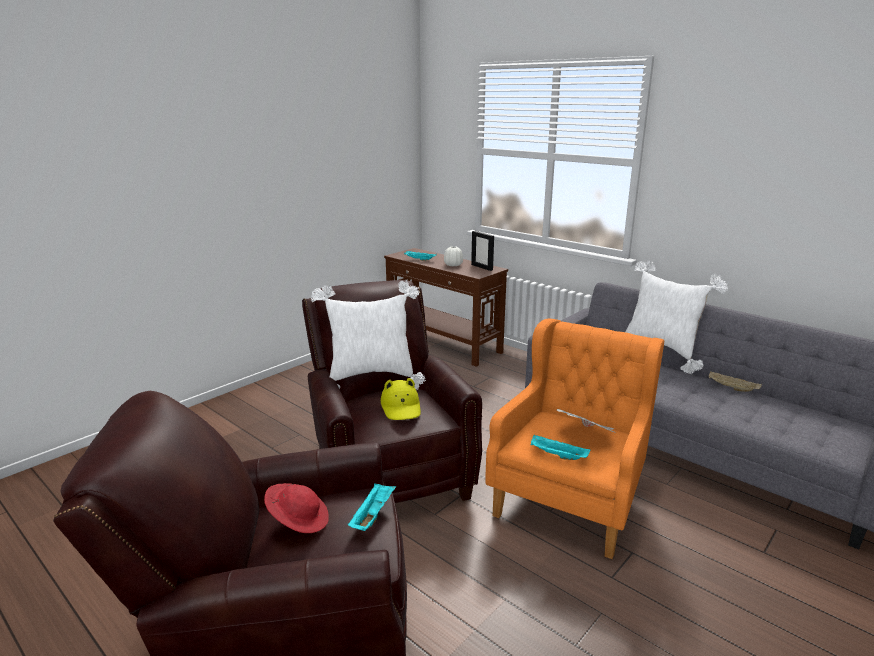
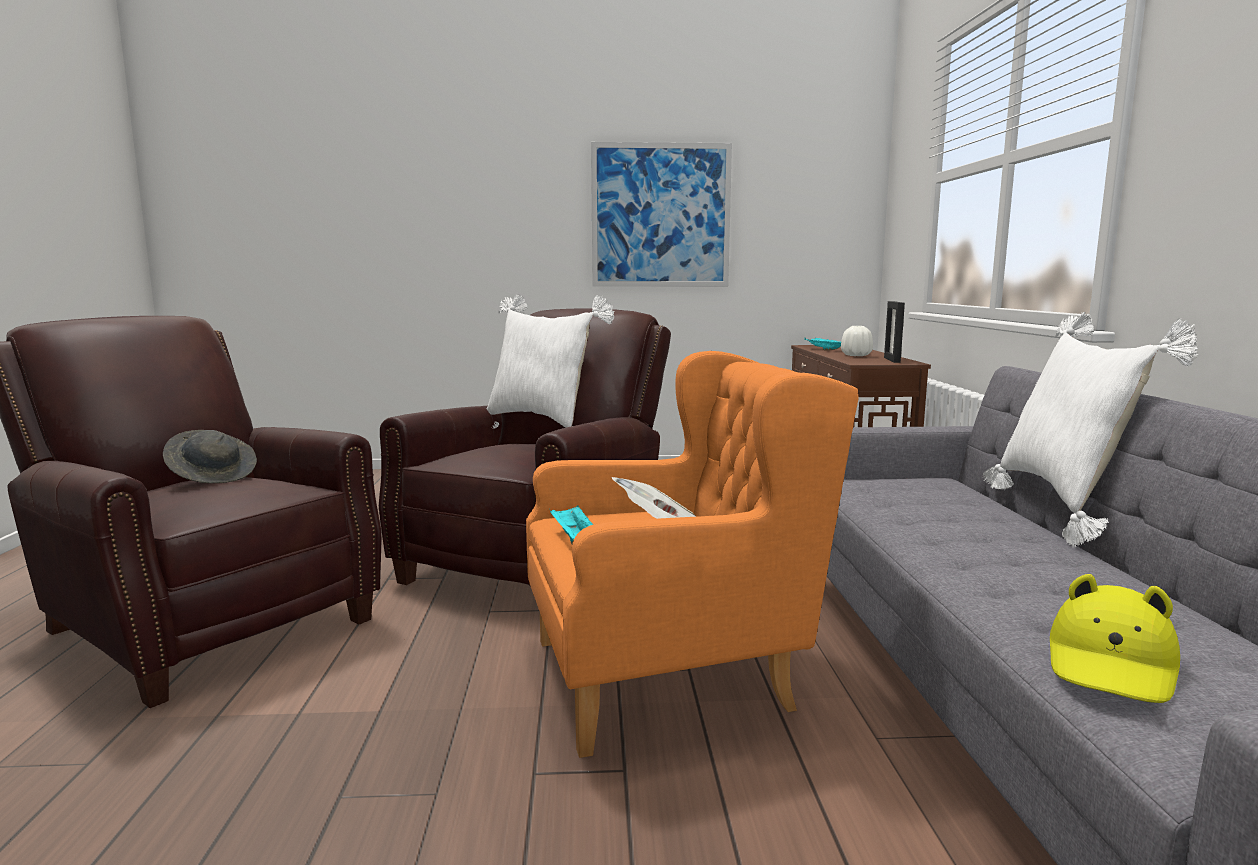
camera: 45 degrees right, 10 degrees down
(298, 520) = (213, 476): red hat -> grey hat
(299, 176) = (661, 215): none -> picture
(372, 515) = (255, 491): turquoise tray -> none
(401, 407) = (506, 449): yellow hat -> yellow hat (1112, 664)
(731, 388) = (1127, 584): beige tray -> none

